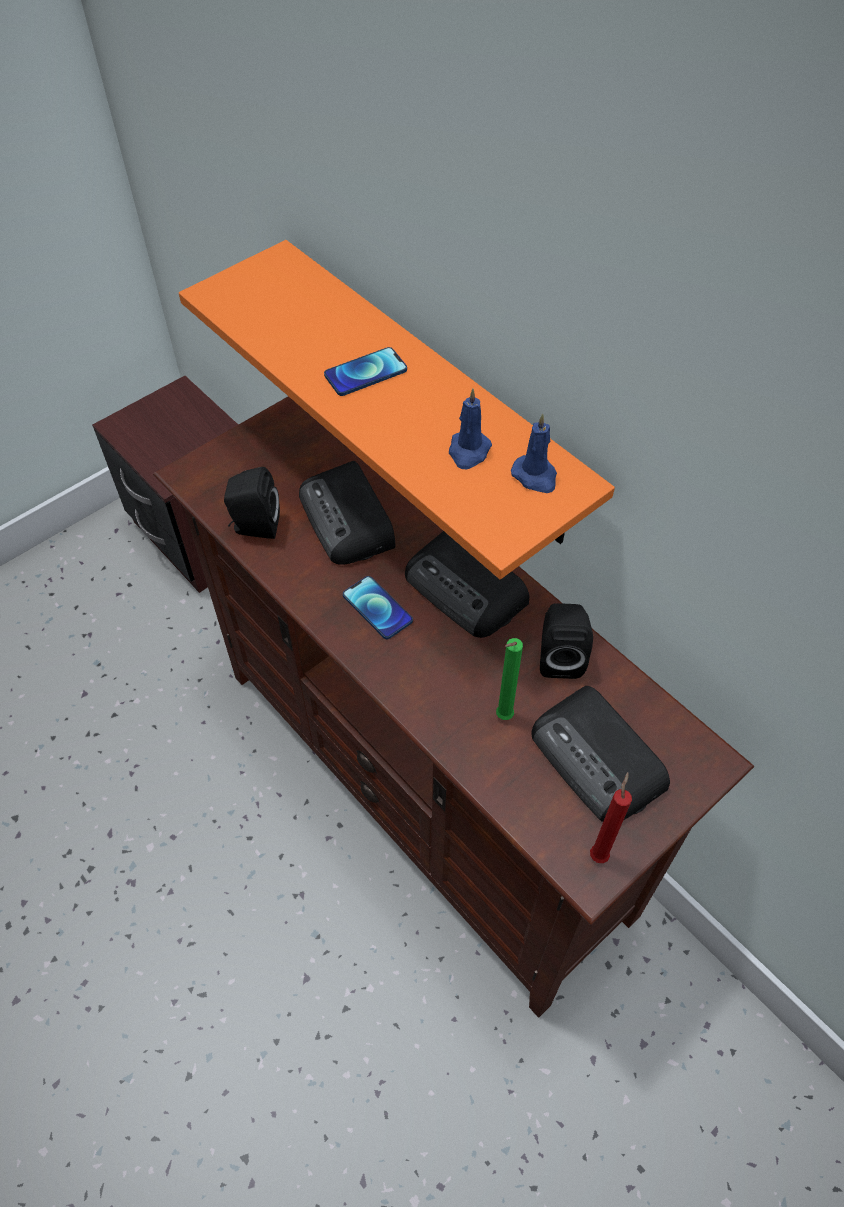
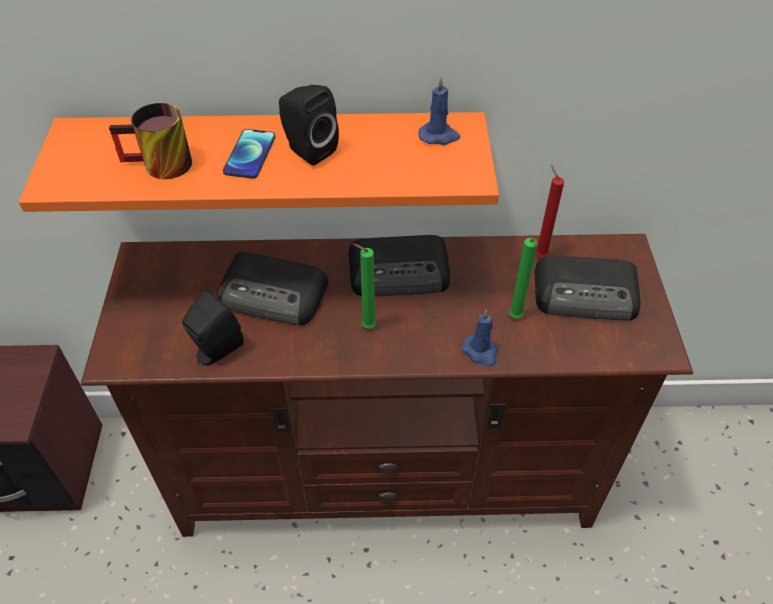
camera: 50 degrees left, 5 degrees down
(292, 333) = (159, 167): none -> mug
(377, 608) = (366, 326): phone -> green candle
(468, 452) = (383, 151): blue candle -> blue candle (481, 352)
(559, 657) = (497, 263): black speaker -> black speaker (307, 150)
(599, 853) = (650, 336): red candle -> red candle (539, 255)

